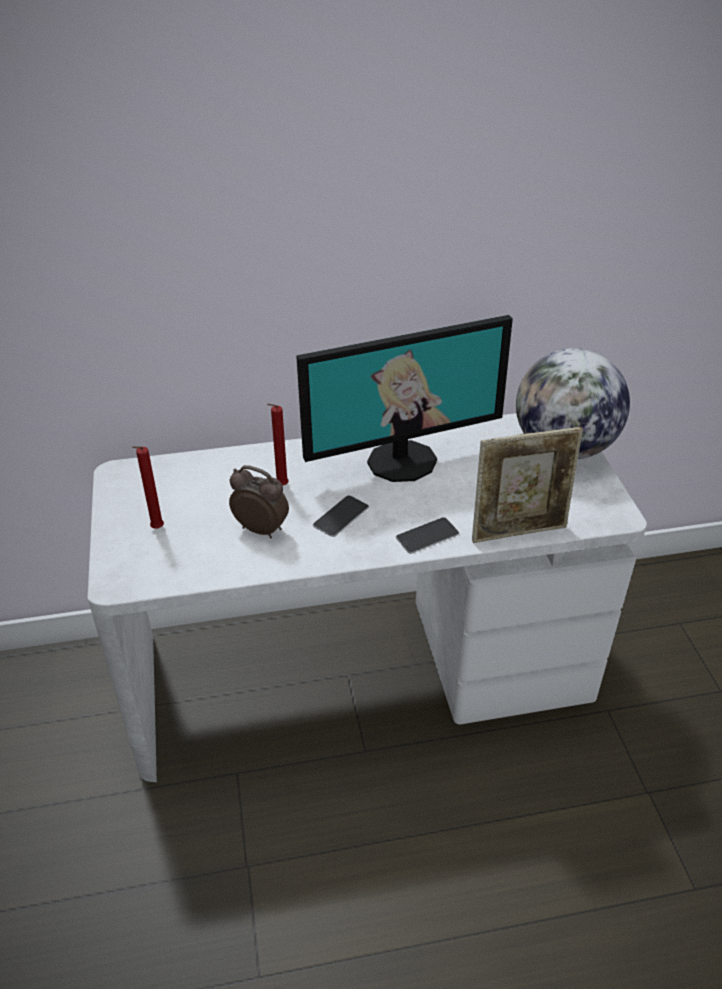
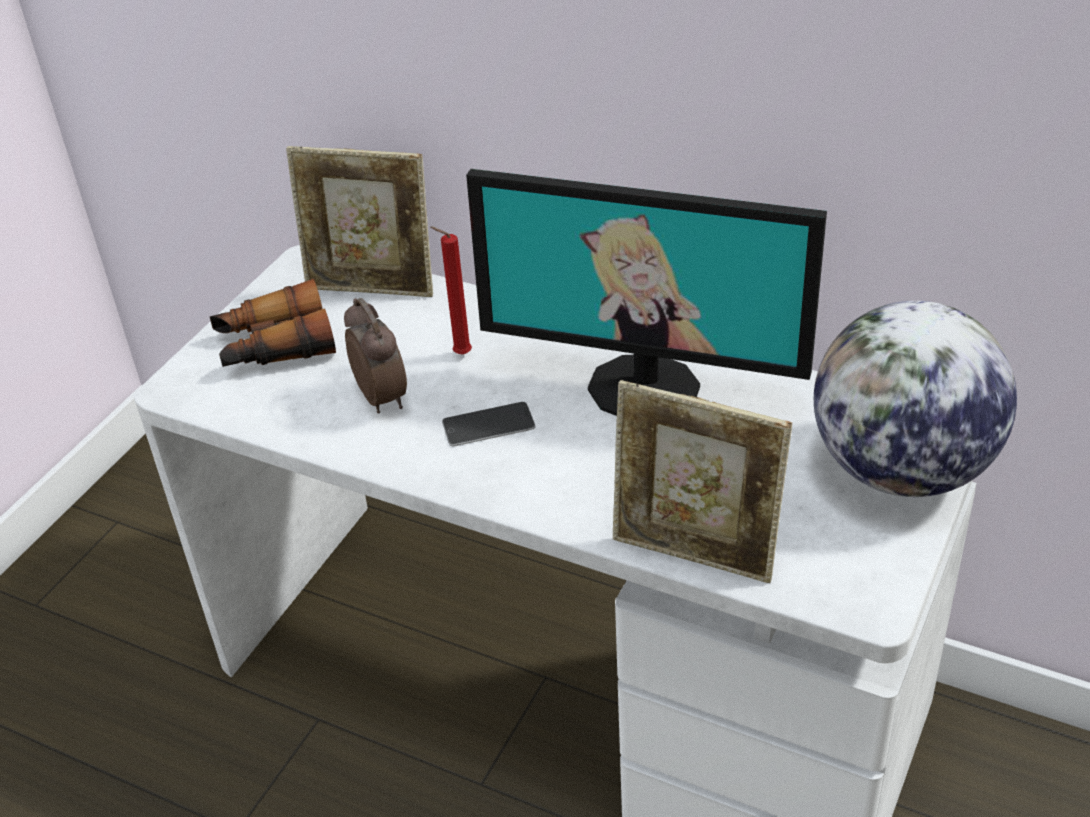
camera: 40 degrees right, 0 degrees up
(156, 529) = (274, 345): red candle -> binoculars
(182, 471) = (372, 289): none -> picture frame
(427, 535) = (566, 501): phone -> none

